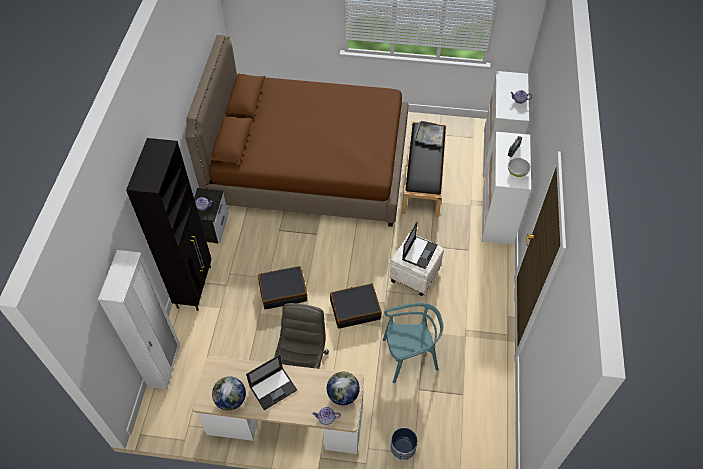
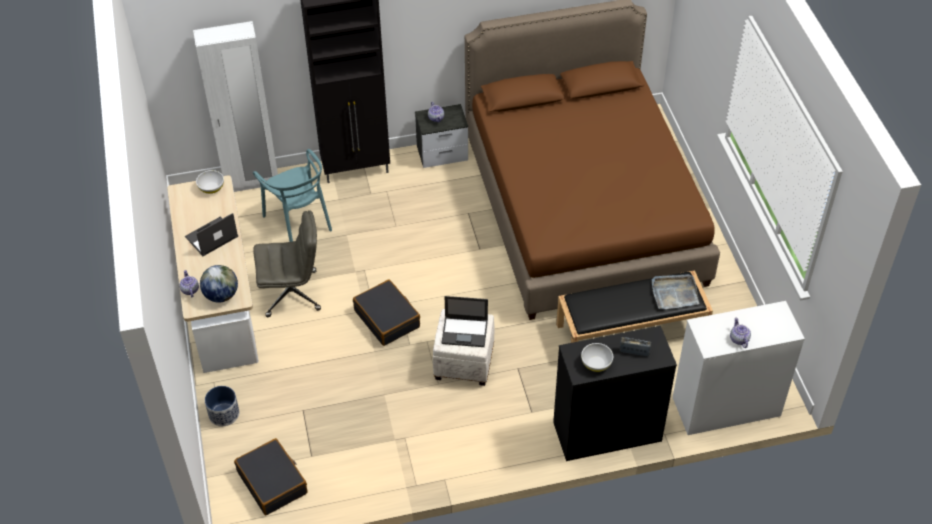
camera: 70 degrees right, 5 degrees down
(215, 374) = (211, 188): none -> white bowl
(231, 400) = (187, 209): globe -> none
(273, 388) = (211, 237): laptop -> laptop turned 105 degrees clockwise
(283, 291) = (383, 245): black suitcase -> black suitcase (272, 482)
(409, 357) = (343, 389): turquoise chair -> turquoise chair (299, 221)
(497, 216) = (607, 432): white dresser -> black dresser

